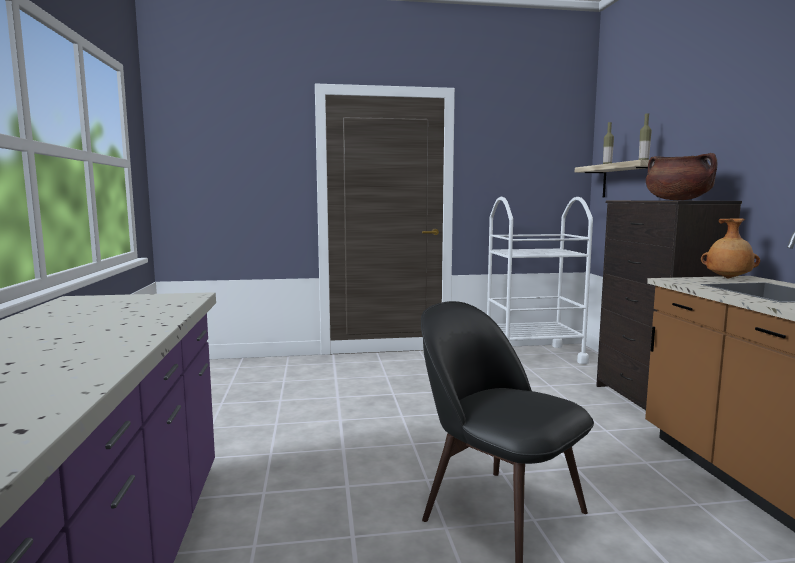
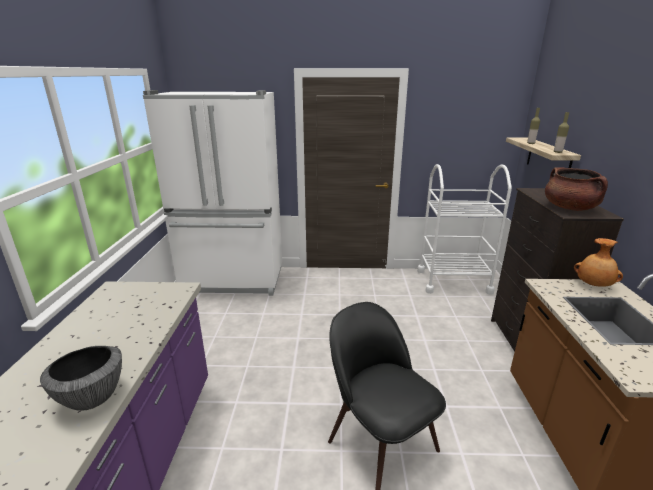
camera: 10 degrees right, 15 degrees up
(89, 360) = (93, 398): none -> bowl
(225, 372) = (233, 281): none -> white fridge

